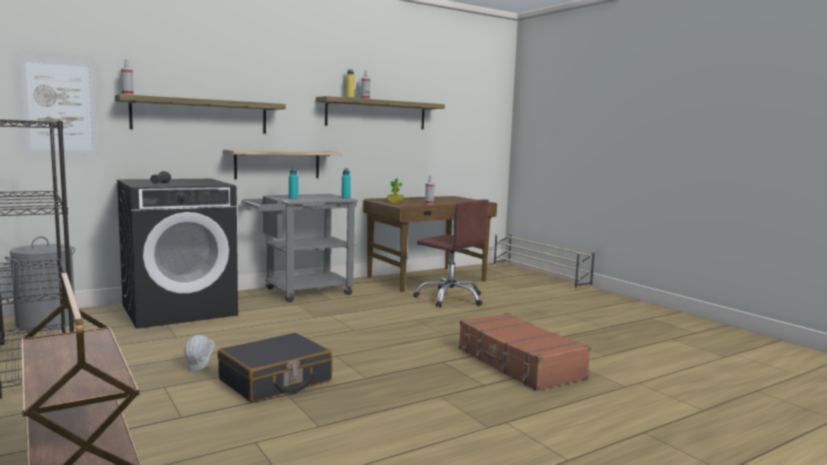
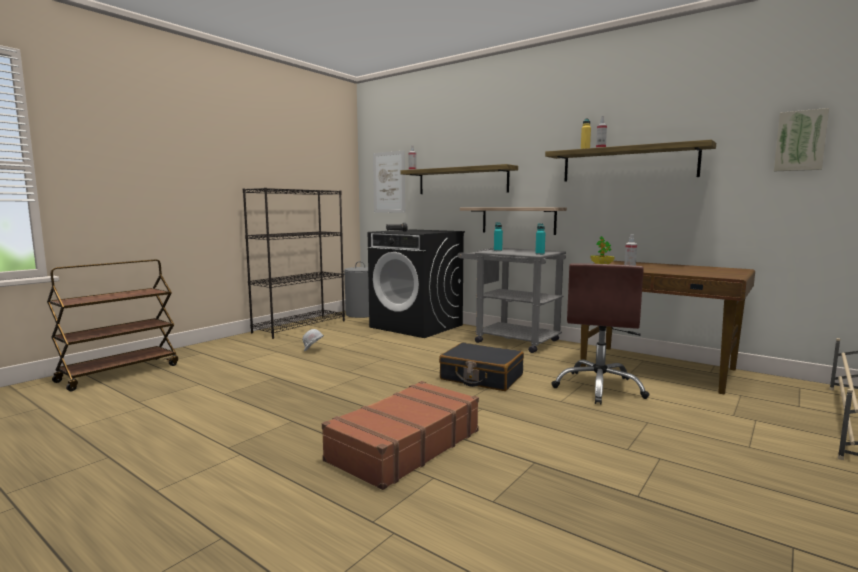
camera: 70 degrees right, 0 degrees up
(275, 381) = (299, 370): black suitcase -> black suitcase (481, 377)
(471, 110) = (800, 141): none -> picture

